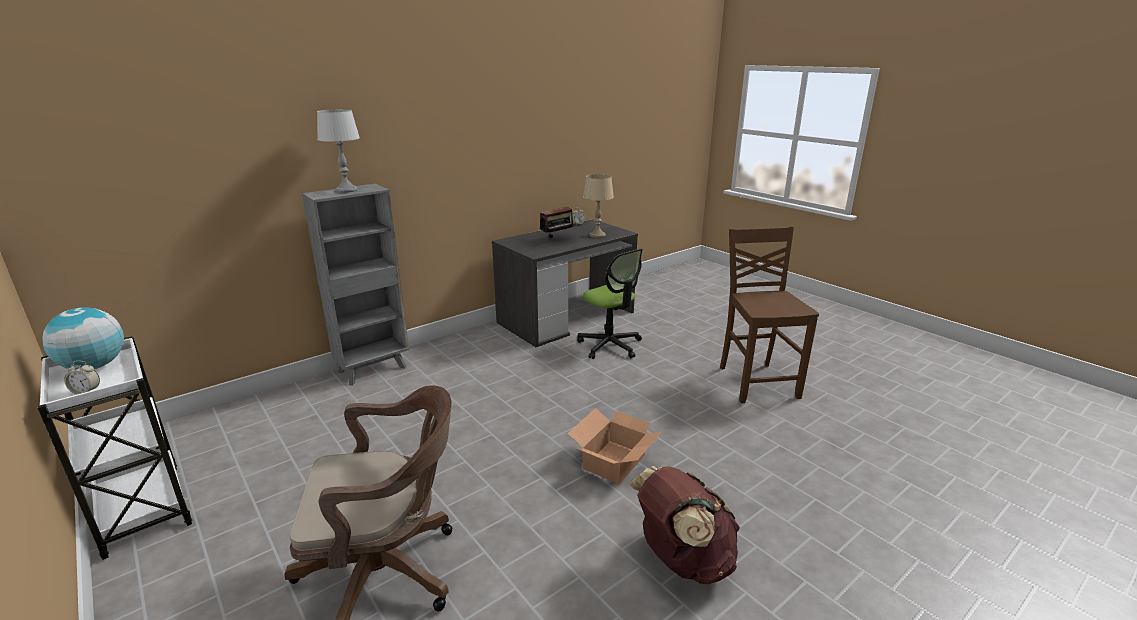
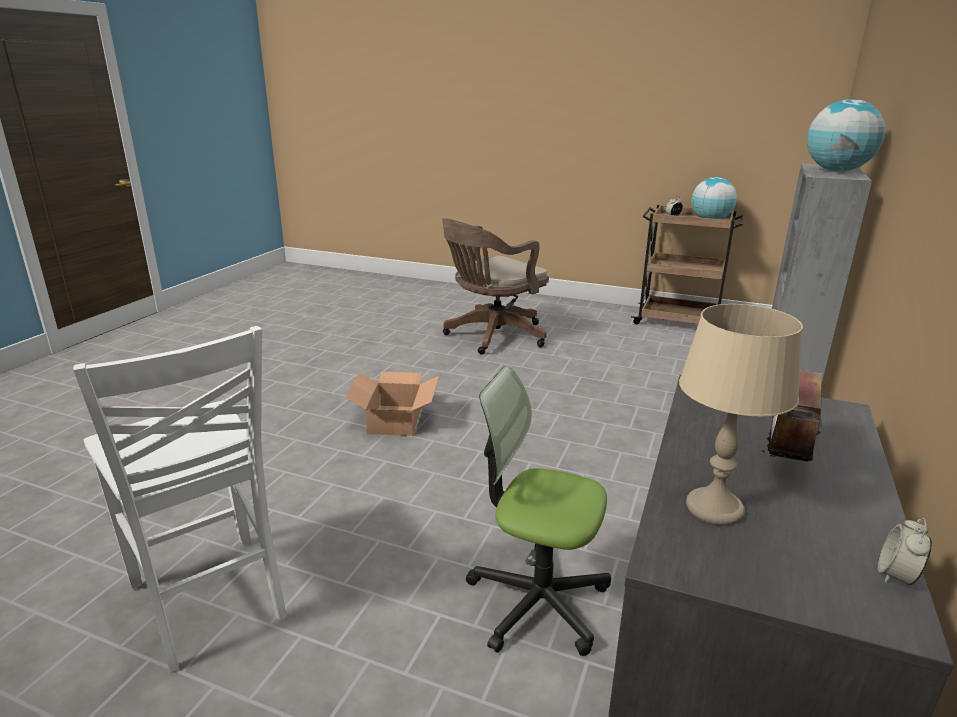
camera: 150 degrees right, 0 degrees up
(142, 507) = (678, 321): white cart -> brown cart
(346, 190) = (837, 171): grey table lamp -> globe
(682, 559) = (308, 380): brown backpack -> none
(756, 382) = (210, 602): brown chair -> white chair

